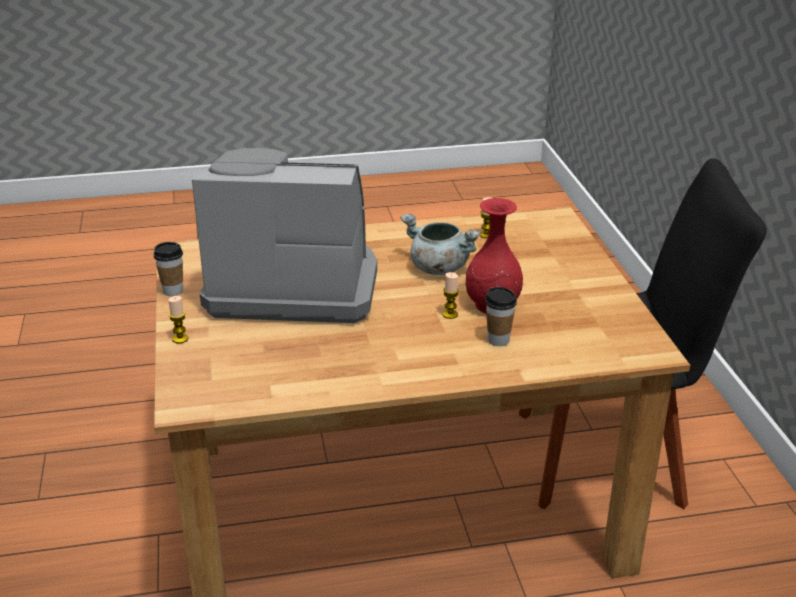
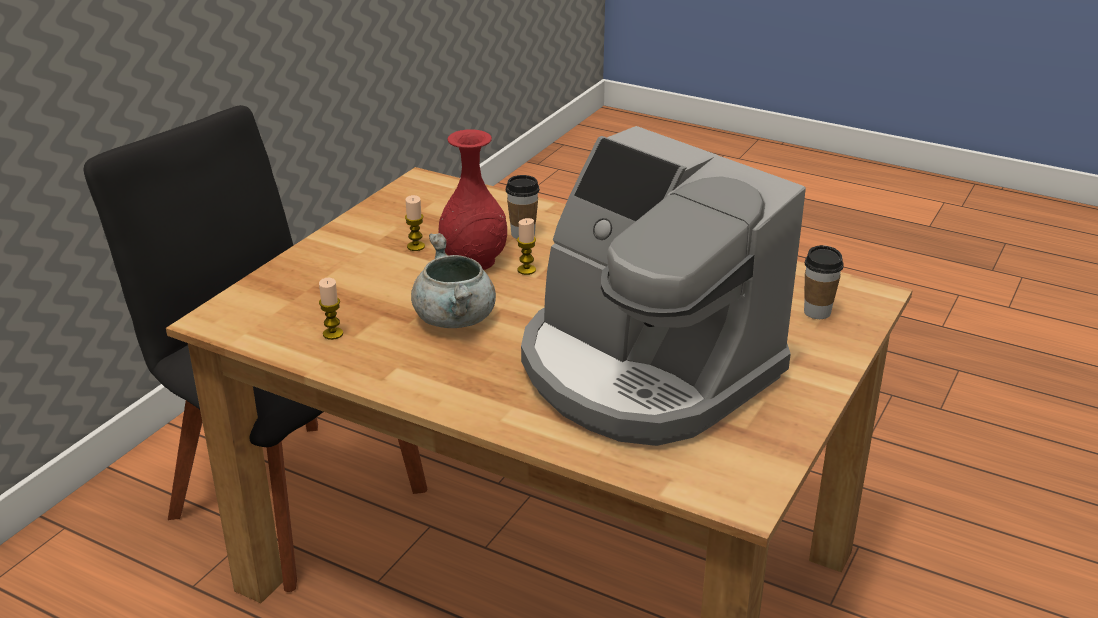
camera: 140 degrees left, 0 degrees up
(173, 291) = (801, 429): cup -> cup (817, 312)
(180, 339) = (834, 360): candle -> candle (416, 246)

